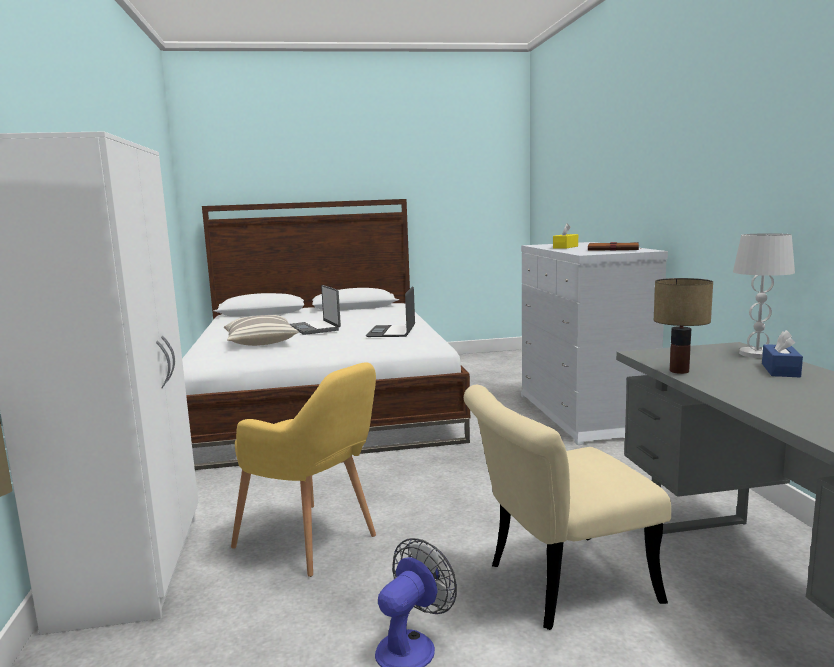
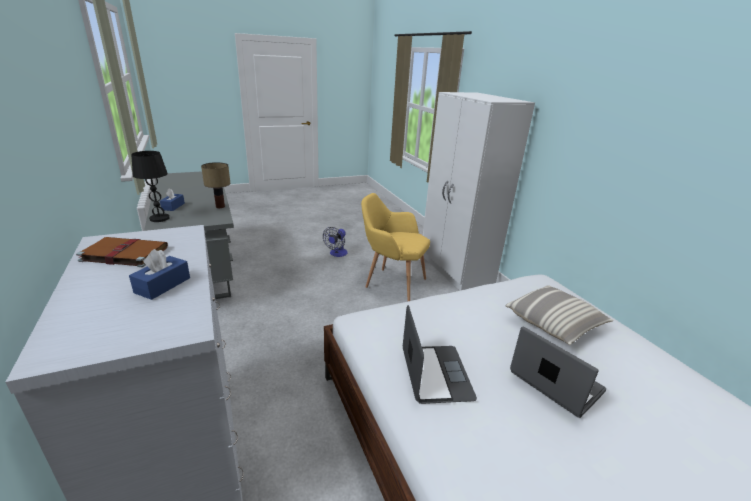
camera: 165 degrees right, 15 degrees up
(557, 584) = (286, 272): beige chair -> none
(565, 247) = (163, 285): yellow tissue box -> blue tissue box
(757, 354) = (159, 218): white table lamp -> black table lamp

